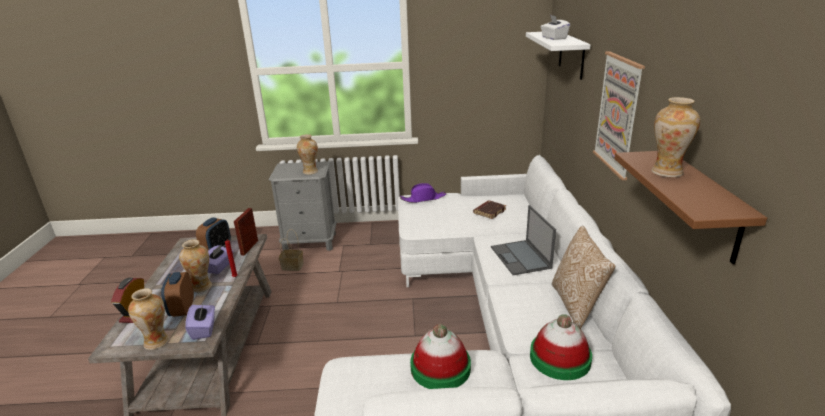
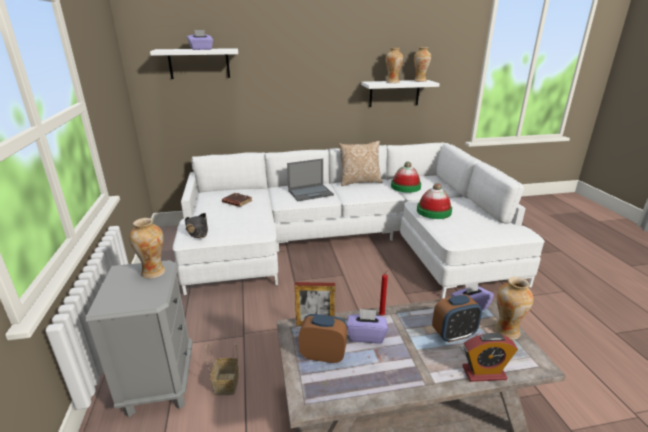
camera: 100 degrees left, 0 degrees up
(201, 287) = (410, 335): vase -> vase (420, 81)
(423, 198) = (197, 230): purple hat -> black hat
(553, 38) = (201, 49): white tissue box -> purple tissue box
(618, 114) = (300, 82): picture -> none
(704, 205) = (394, 93): brown shelf -> white shelf

